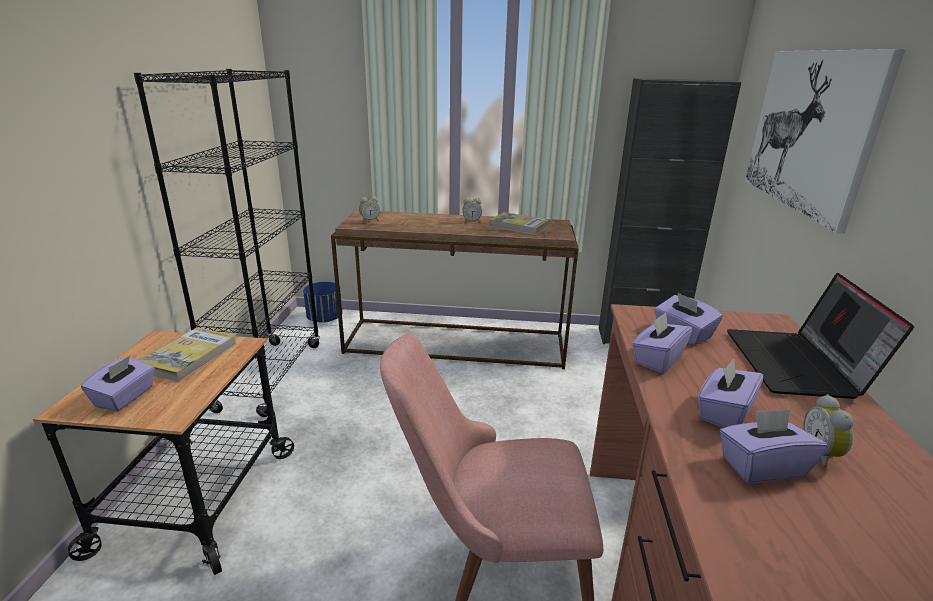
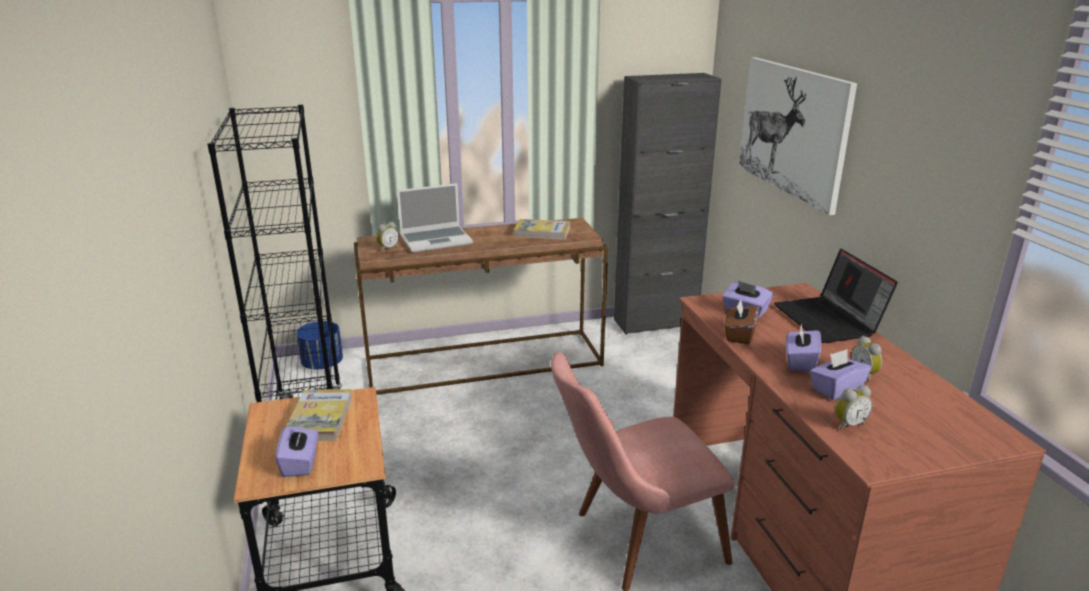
camera: 20 degrees left, 0 degrees up
(417, 220) = (436, 240): none -> laptop
(471, 222) = (493, 234): alarm clock -> alarm clock (848, 424)
(657, 359) = (739, 335): purple tissue box -> brown tissue box

